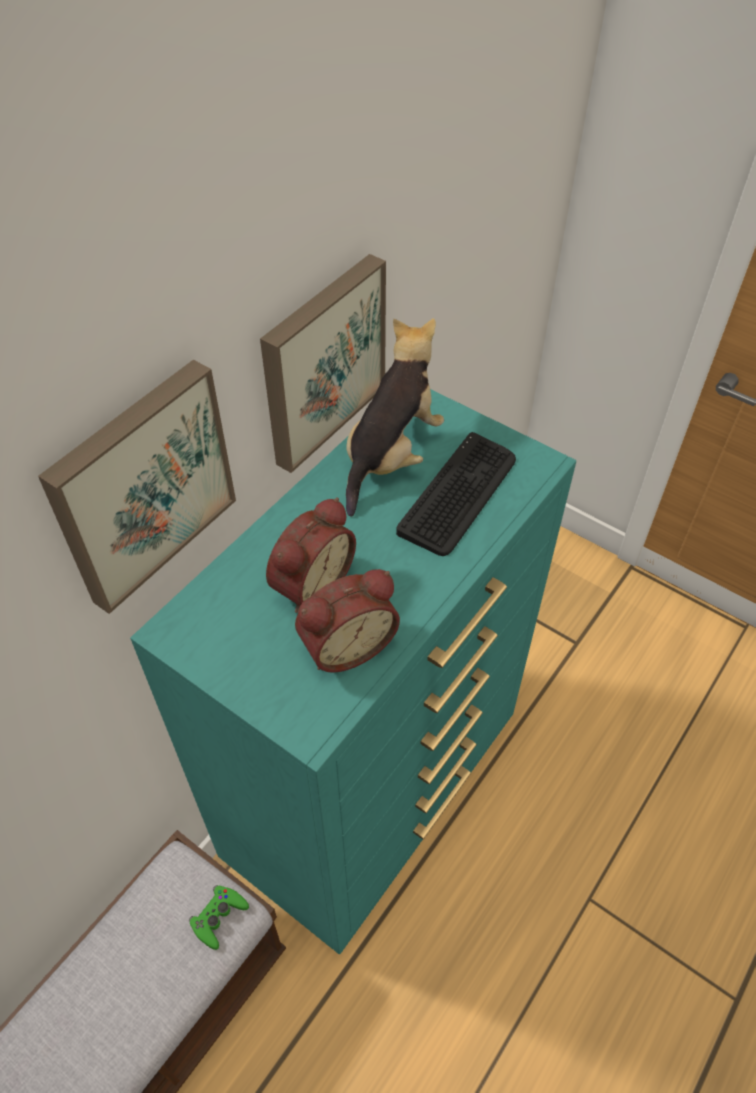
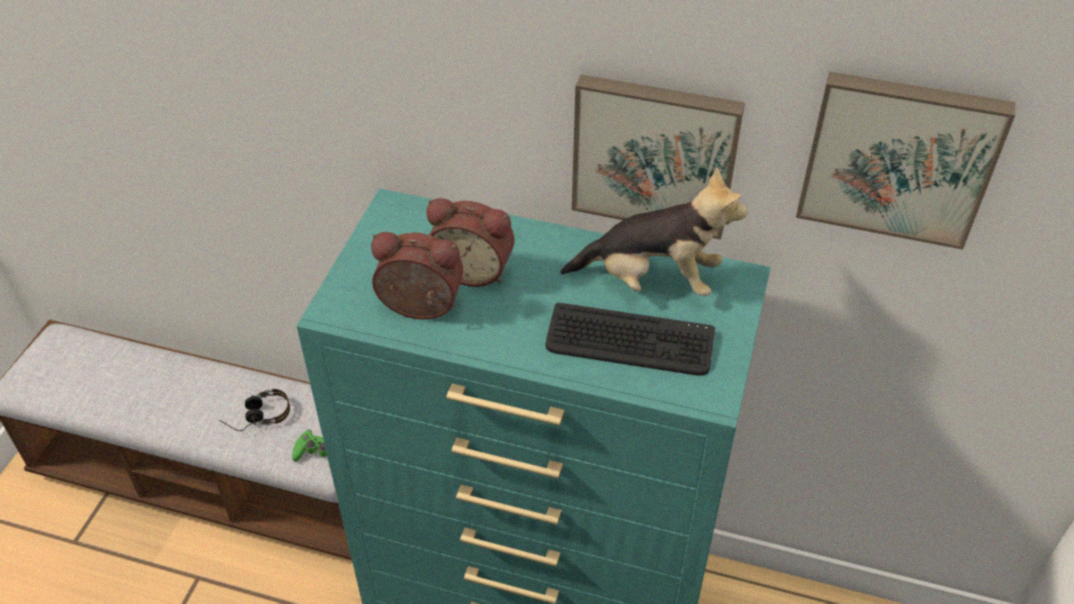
camera: 70 degrees right, 5 degrees down
(132, 980) = (257, 417): none -> headphones
(141, 484) = (432, 90): picture -> picture (899, 157)
(346, 644) = (420, 309): alarm clock -> alarm clock turned 150 degrees clockwise

